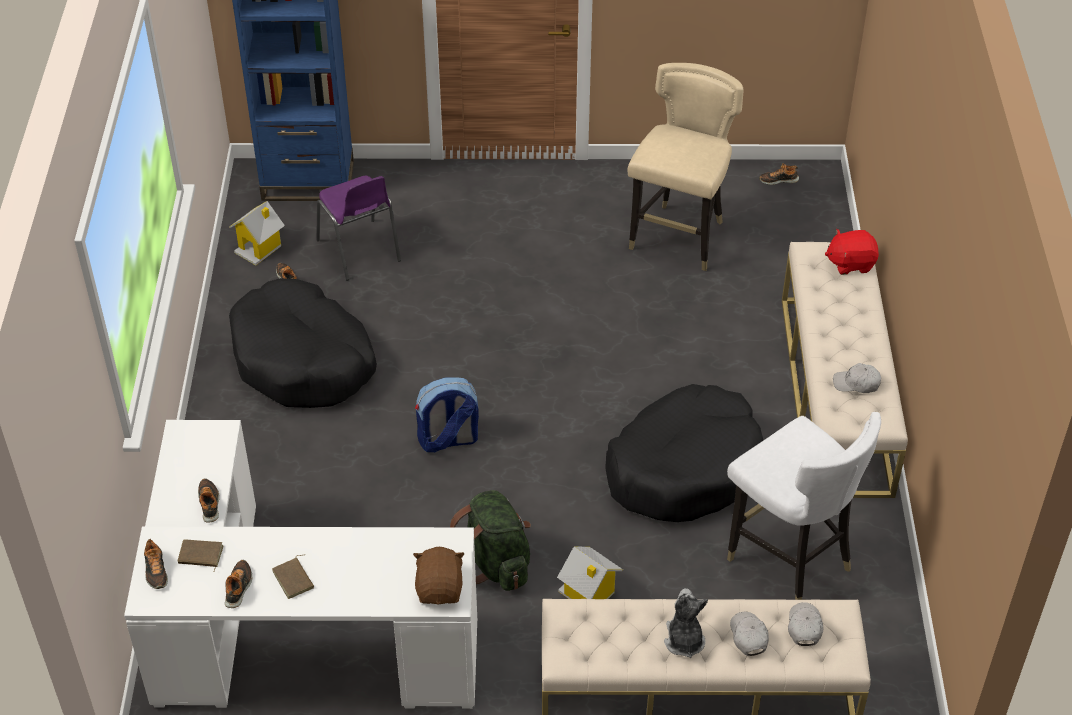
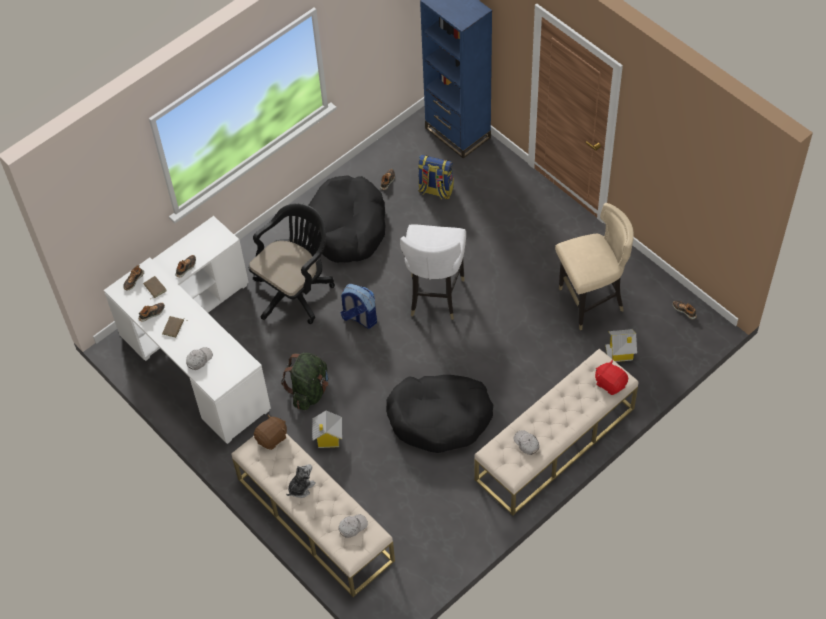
camera: 50 degrees right, 10 degrees up
(259, 248) = (395, 154): toy house -> toy house (620, 353)
(327, 471) = (296, 290): none -> black office chair
(360, 252) = (435, 190): purple chair -> backpack
(440, 589) = (218, 379): brown plush toy -> brown plush toy (272, 438)
(748, 636) = (326, 509): white cap -> white cap (199, 359)
(789, 560) = (428, 500): white chair -> white chair (435, 295)

